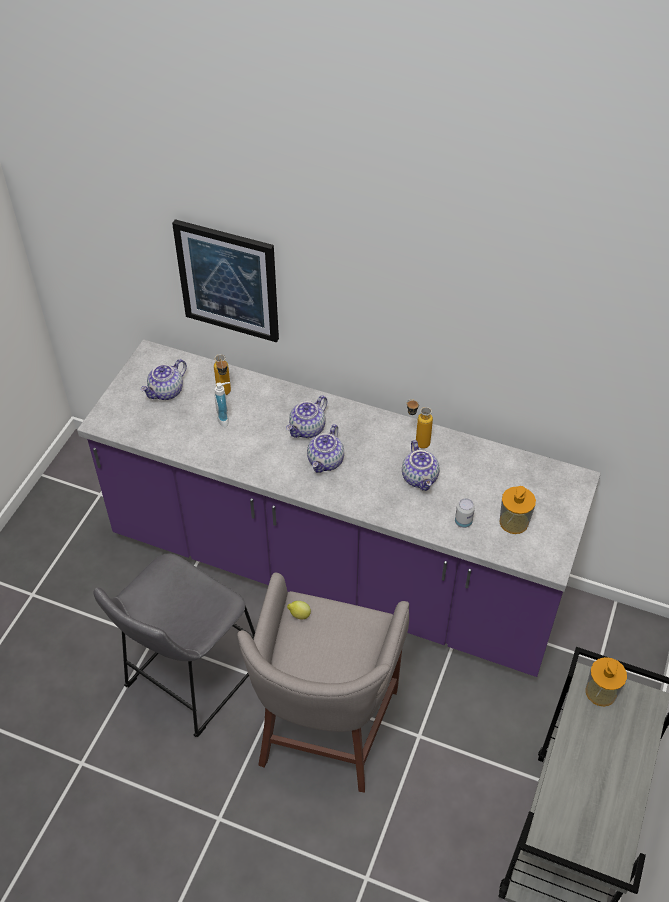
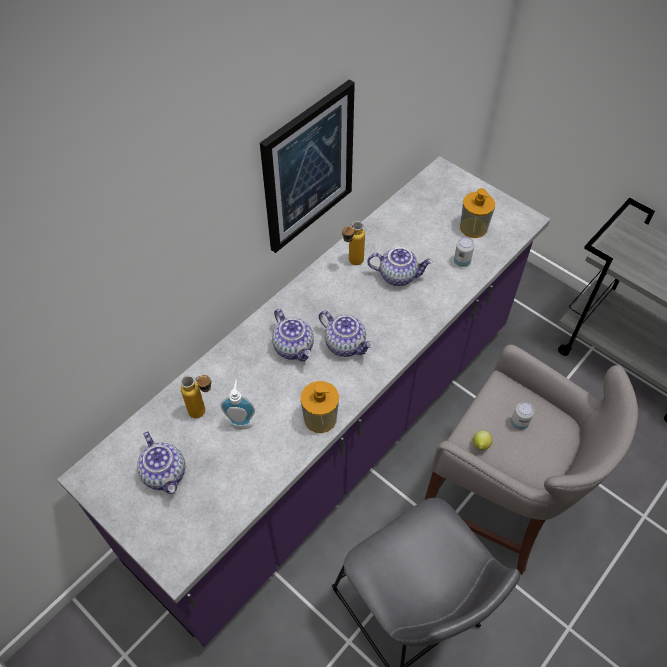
camera: 70 degrees left, 5 degrees up
(228, 281) = (124, 308): picture -> picture (308, 168)
(335, 641) = (519, 423): none -> can
(601, 692) = (618, 251): soap dispenser -> soap dispenser (320, 418)

